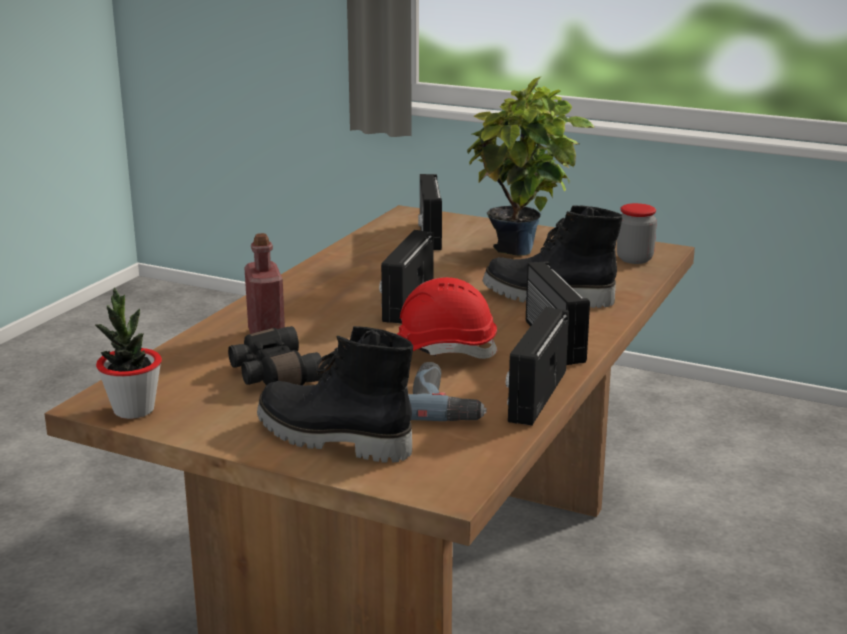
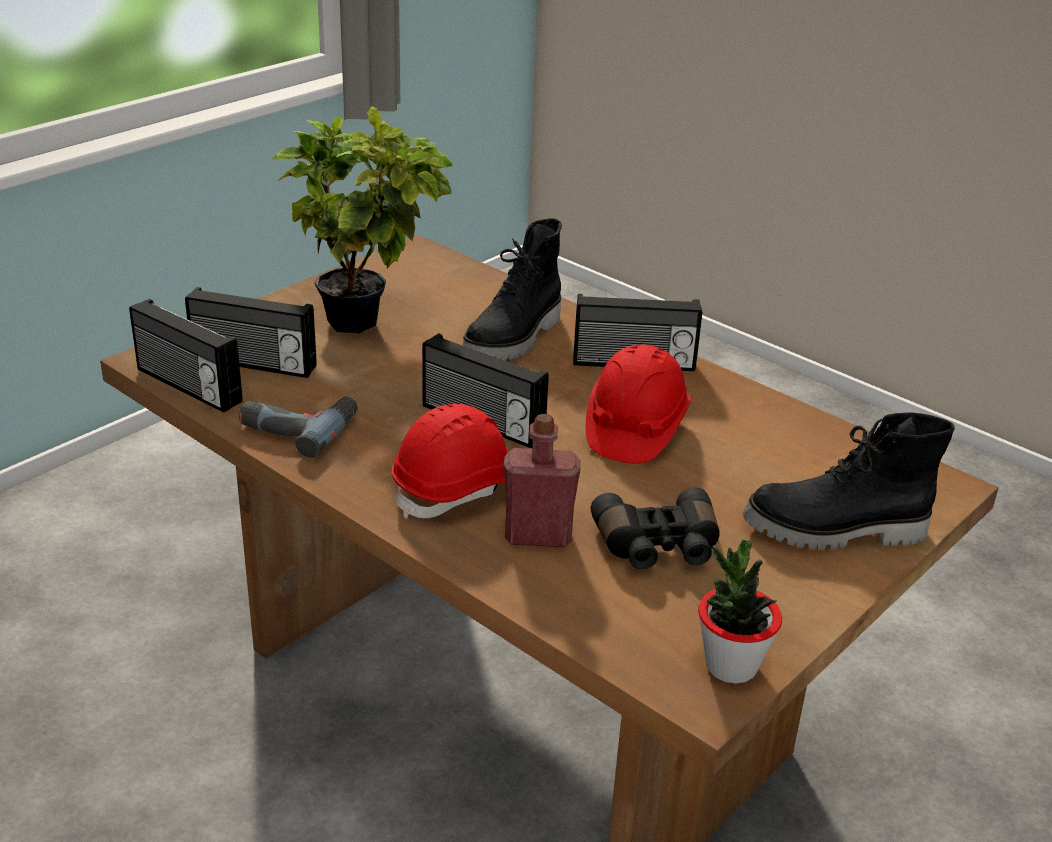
camera: 75 degrees left, 10 degrees up
(311, 307) = (458, 489): none -> red hard hat
(331, 439) = (835, 532): black boot -> black boot turned 45 degrees clockwise
(442, 404) = (766, 453): power drill -> power drill (299, 426)
(535, 396) = (760, 401): radio -> radio (187, 386)
(634, 259) = (433, 270): jar -> none

